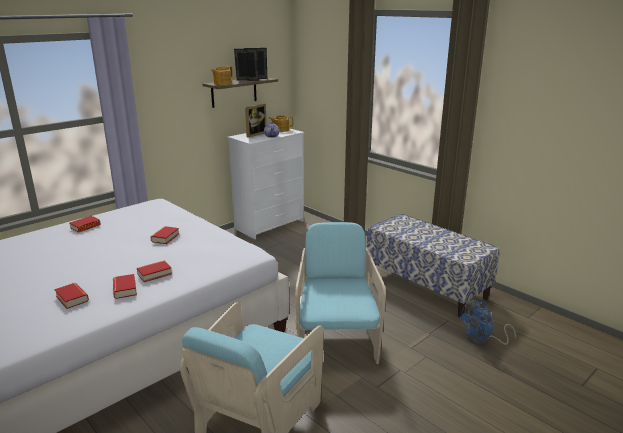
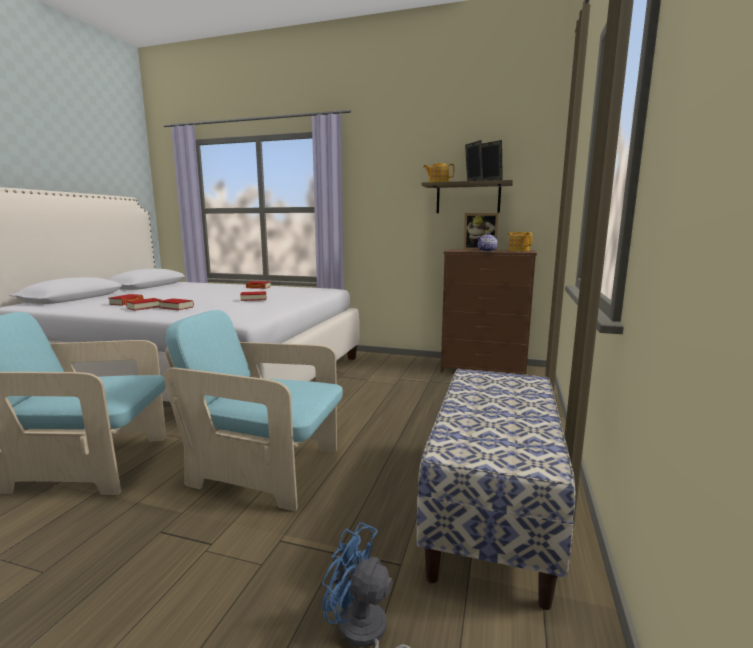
camera: 60 degrees right, 10 degrees down
(270, 225) = (484, 369): white dresser -> brown dresser
(336, 339) = (265, 470): turquoise armchair -> turquoise armchair turned 135 degrees counterclockwise

